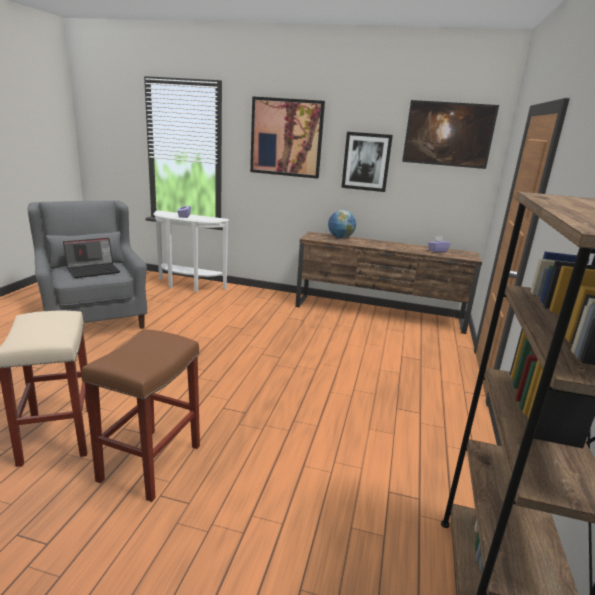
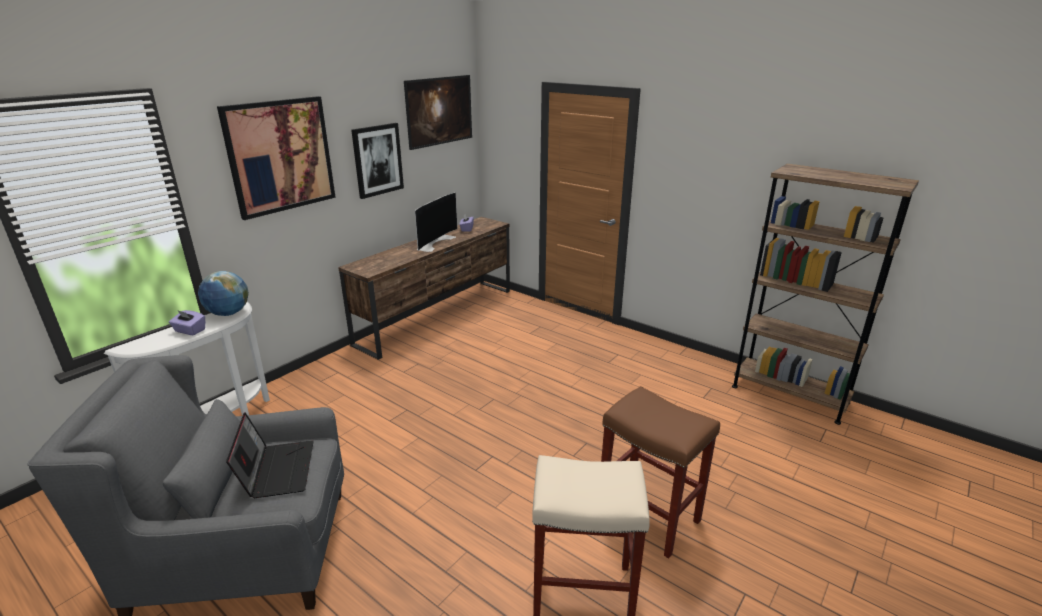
camera: 65 degrees left, 5 degrees up
(340, 238) = (384, 257): globe -> globe (228, 313)
(390, 246) = (435, 242): none -> television

